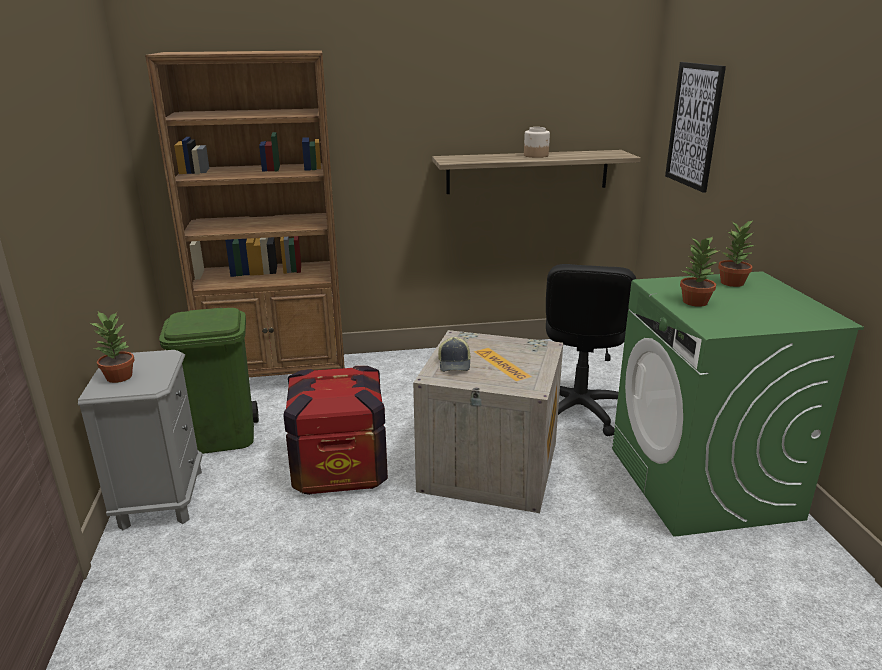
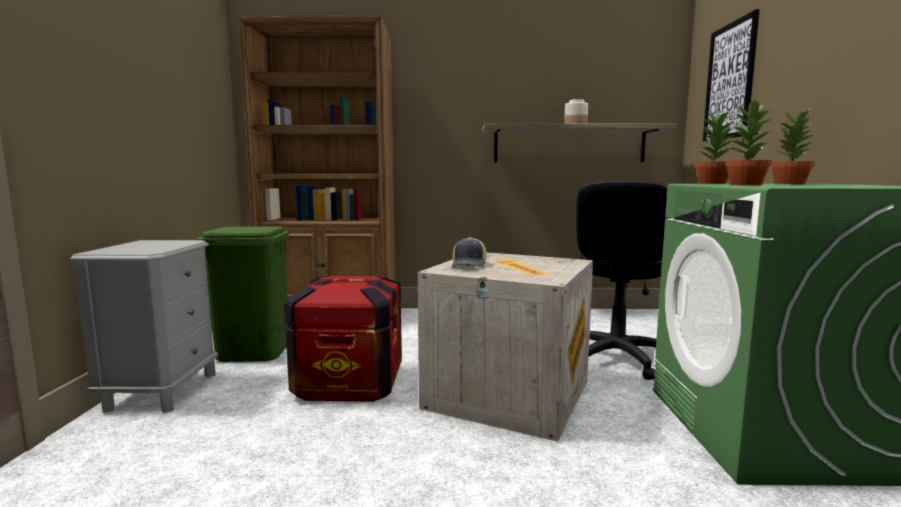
camera: 10 degrees right, 15 degrees down
(119, 376) = (130, 247): potted plant -> potted plant (712, 183)

